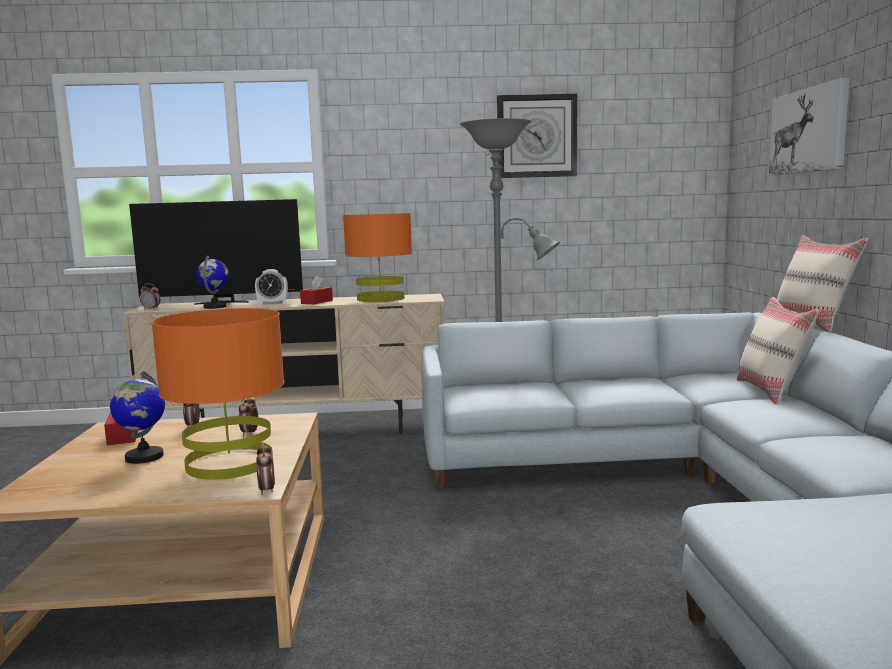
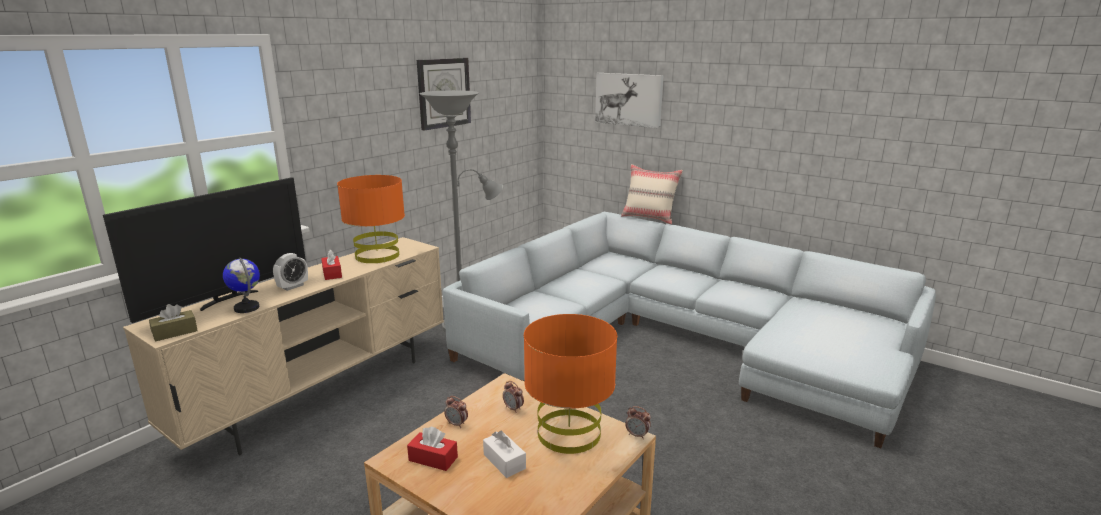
camera: 50 degrees left, 10 degrees up
(143, 457) = (504, 461): globe -> white tissue box
(151, 309) = (175, 332): alarm clock -> brown tissue box
(771, 391) = (648, 263): beige pillow -> none

